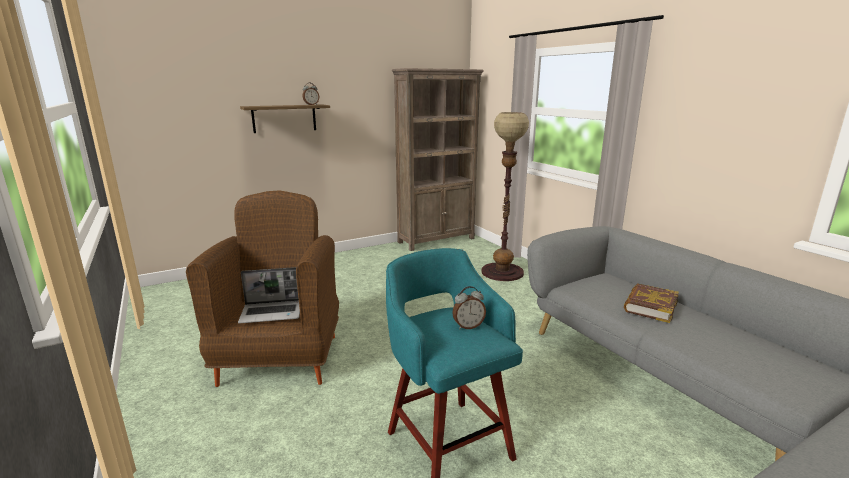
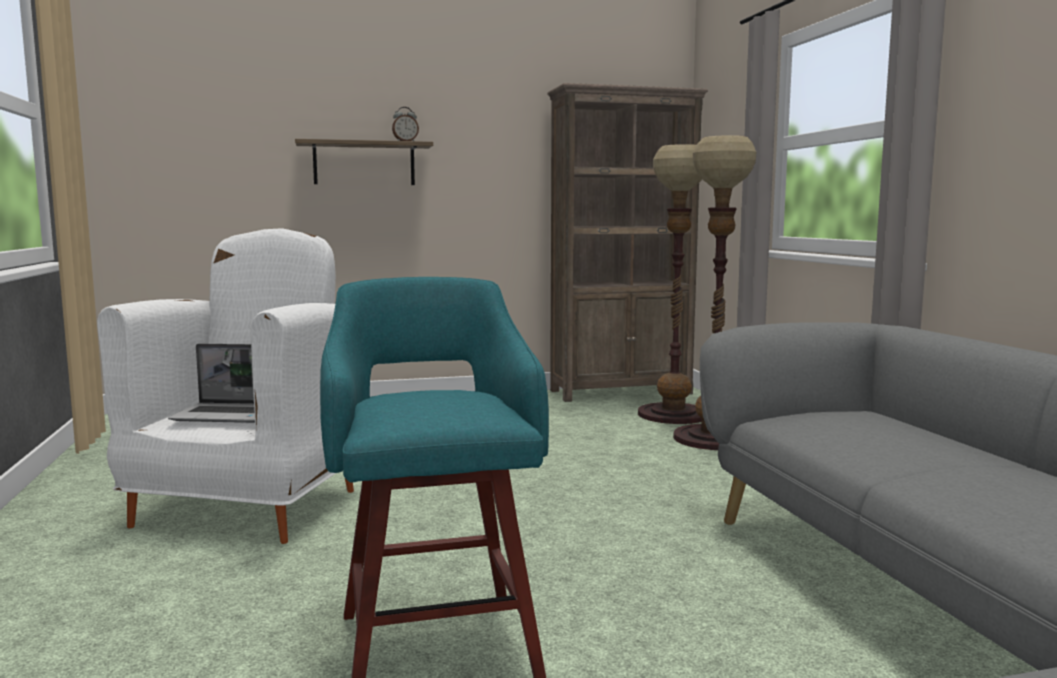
camera: 15 degrees right, 10 degrees down
(281, 358) = (250, 507): brown armchair -> white armchair
(468, 326) = (463, 399): alarm clock -> none
(473, 256) = (673, 414): none -> floor lamp
(650, 306) = (914, 449): book -> none

